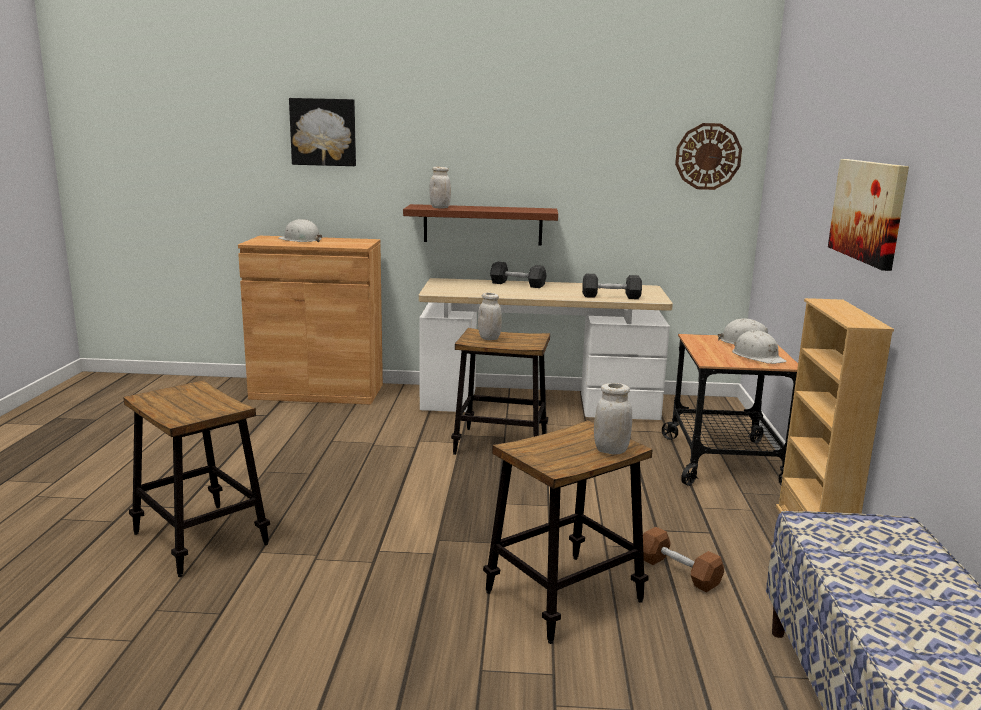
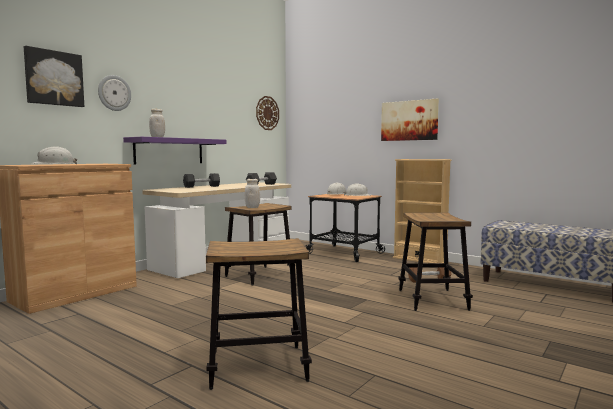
camera: 55 degrees left, 10 degrees down
(400, 144) = (114, 93): none -> wall clock
(482, 225) = (169, 151): brown shelf -> purple shelf
(611, 450) = (444, 215): white jar -> none

